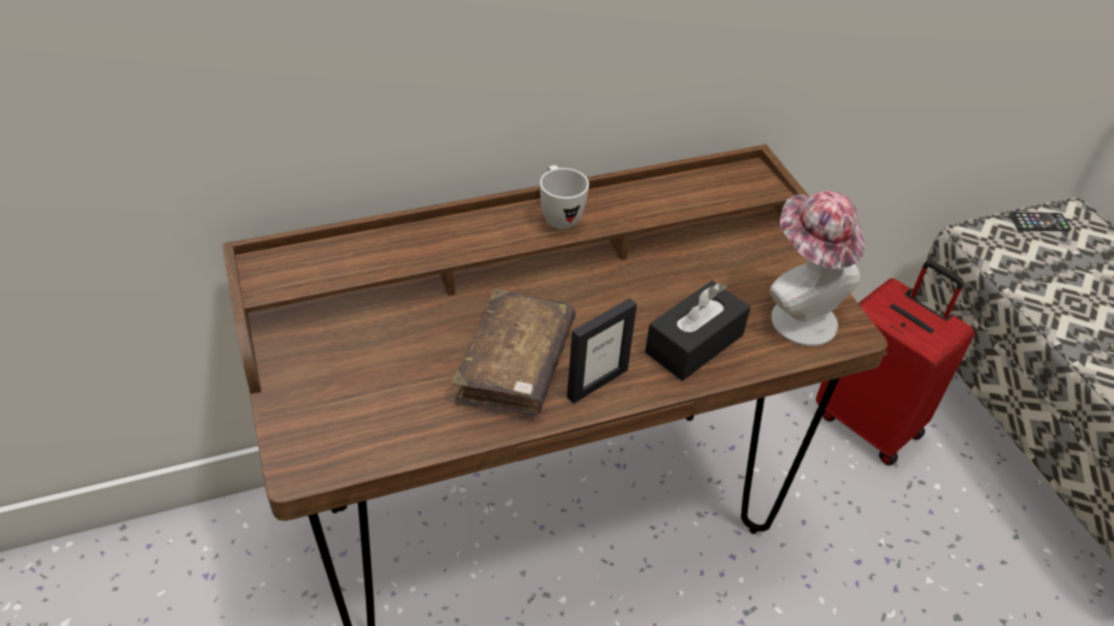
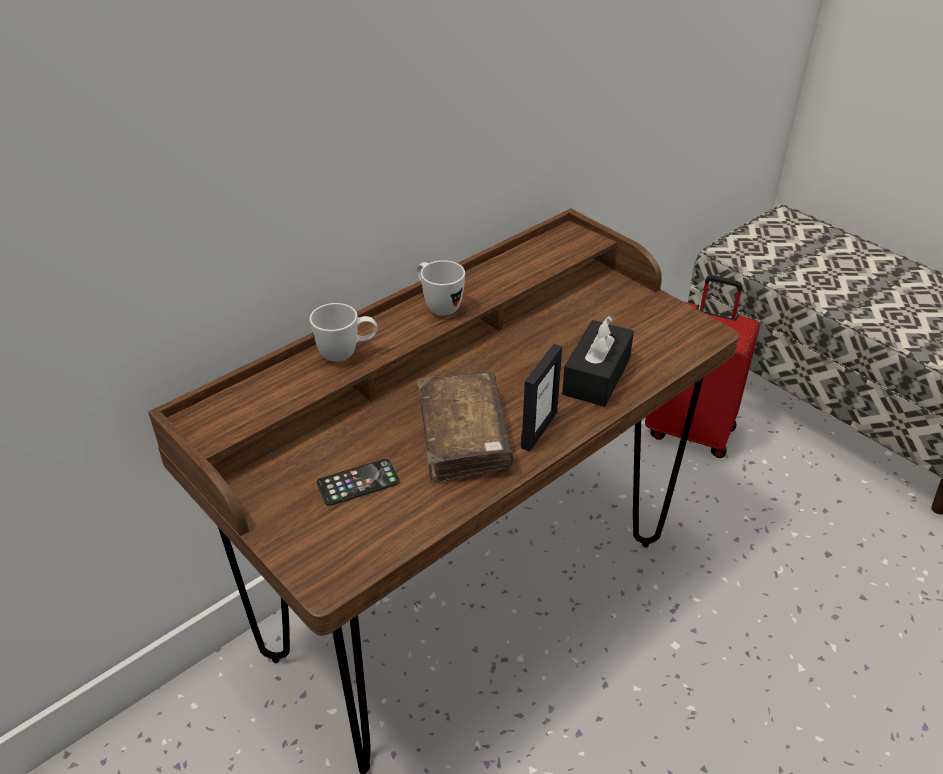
camera: 20 degrees left, 5 degrees down
(438, 240) = (347, 353): none -> white mug
(797, 315) = (661, 332): hat -> none
(1039, 222) = (765, 229): phone -> phone (358, 483)

